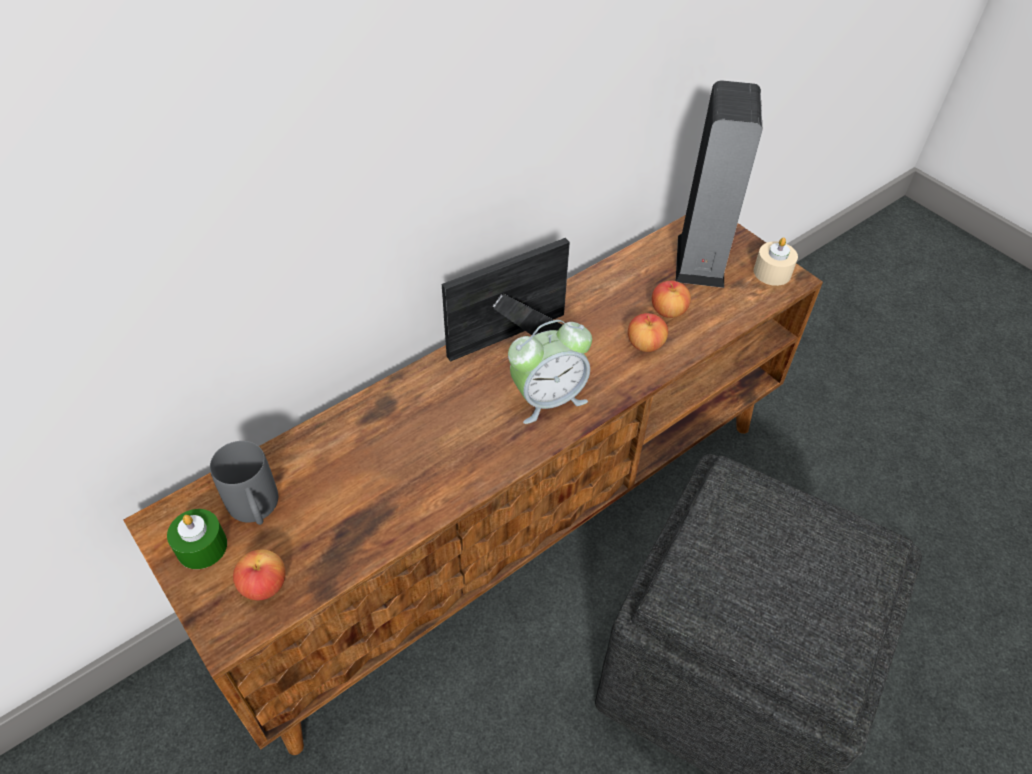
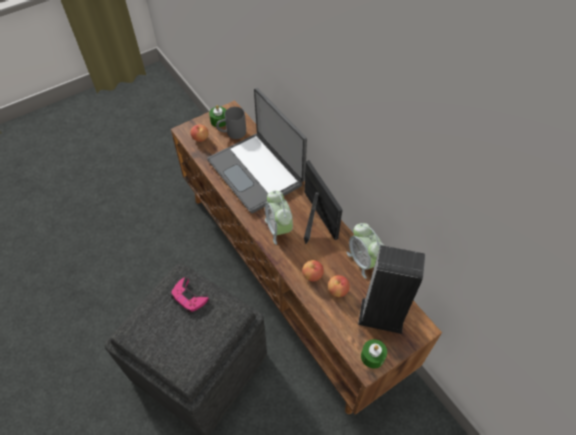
camera: 95 degrees right, 5 degrees up
(391, 446) = (257, 172): none -> laptop
(602, 278) = (363, 261): none -> alarm clock
(719, 566) = (189, 297): none -> pink game controller
(772, 272) = (372, 356): beige candle -> green candle

